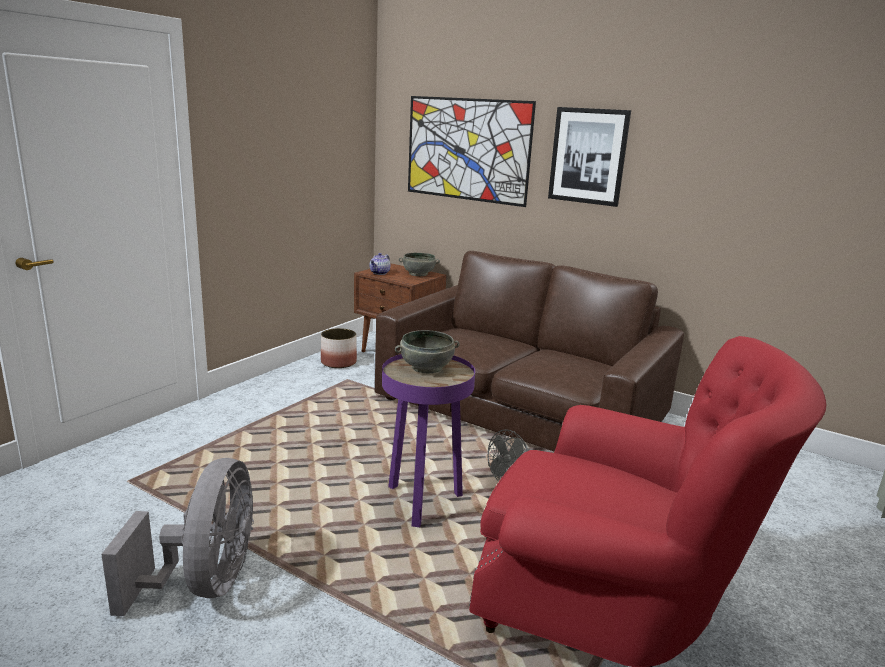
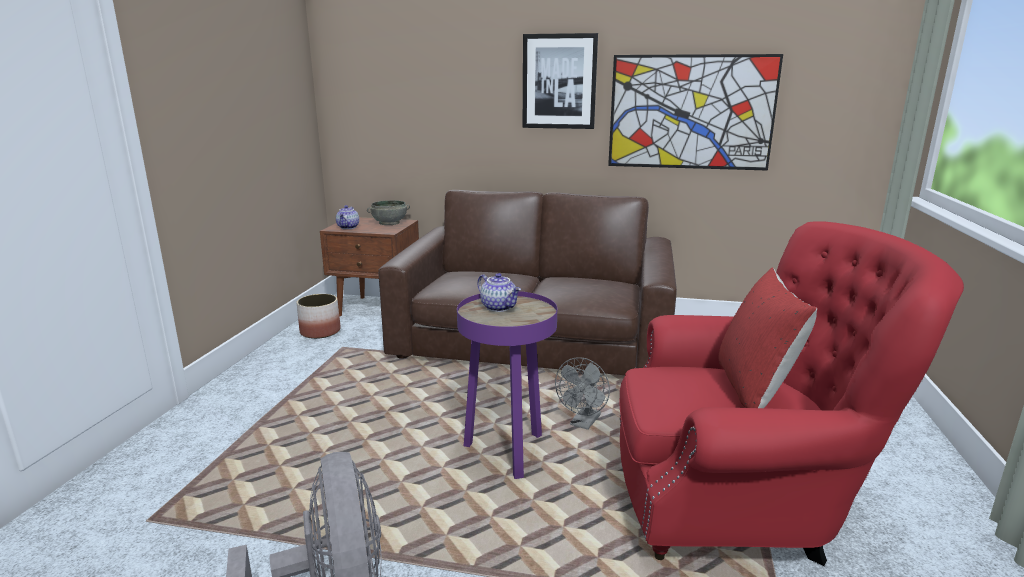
camera: 20 degrees left, 0 degrees up
(426, 367) = (499, 307): grey bowl -> teapot
(467, 149) = (427, 85): picture -> picture (691, 112)
(627, 497) = (754, 390): none -> red pillow

